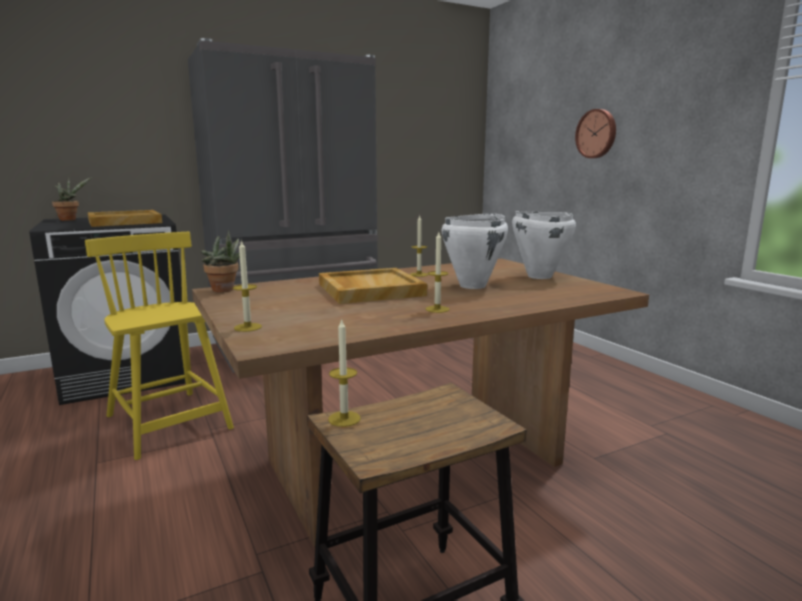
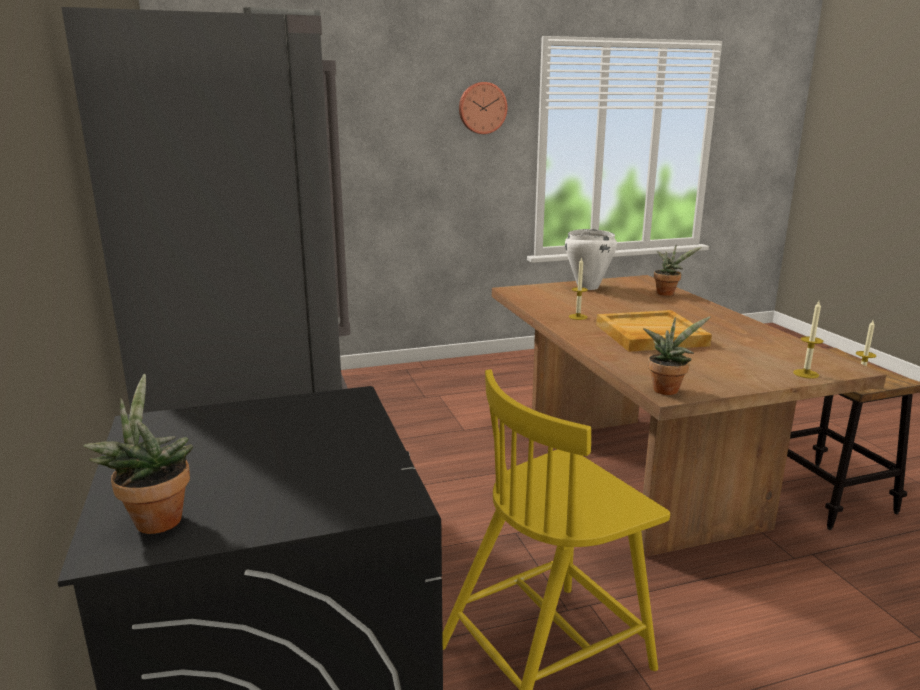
camera: 80 degrees left, 5 degrees up
(124, 222) = (297, 434): beige tray -> none
(437, 309) = (715, 321): candle -> none
(473, 286) = (629, 306): white cooking pot -> none
(552, 298) = (667, 293): none -> potted plant
(597, 134) = (379, 142): wall clock -> wall clock (482, 108)

